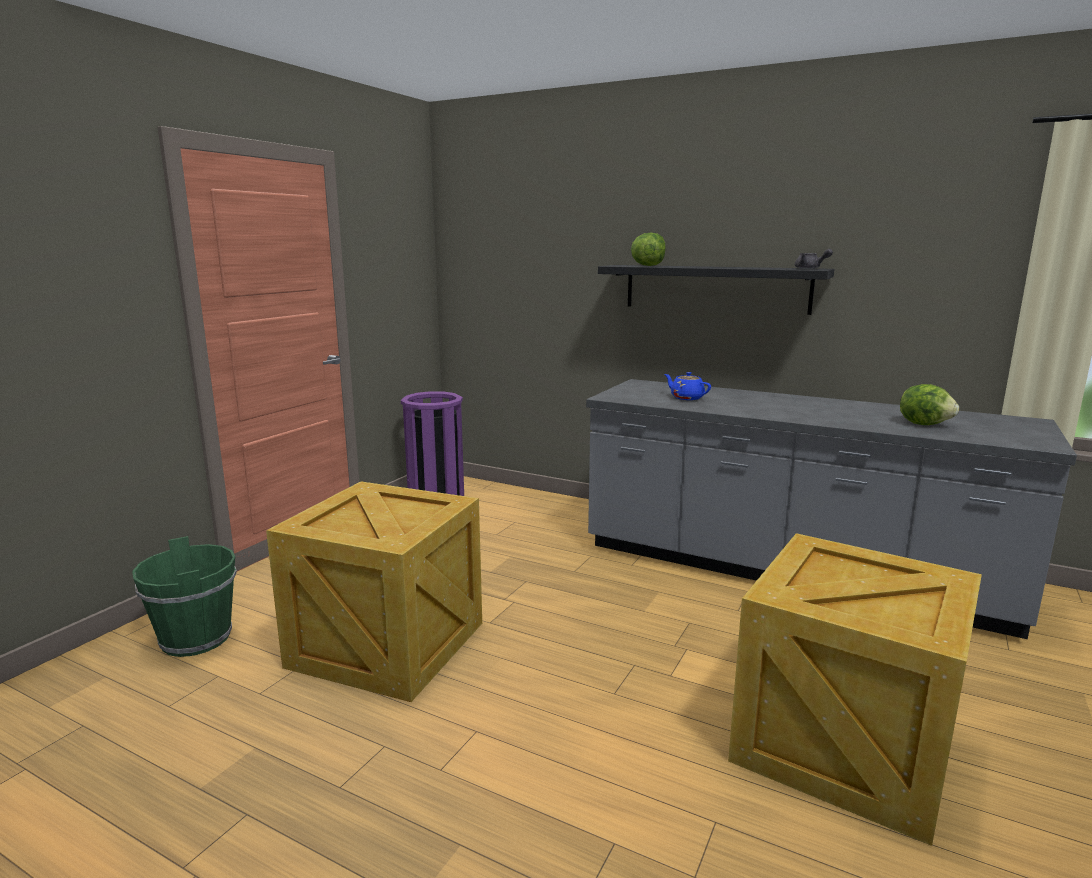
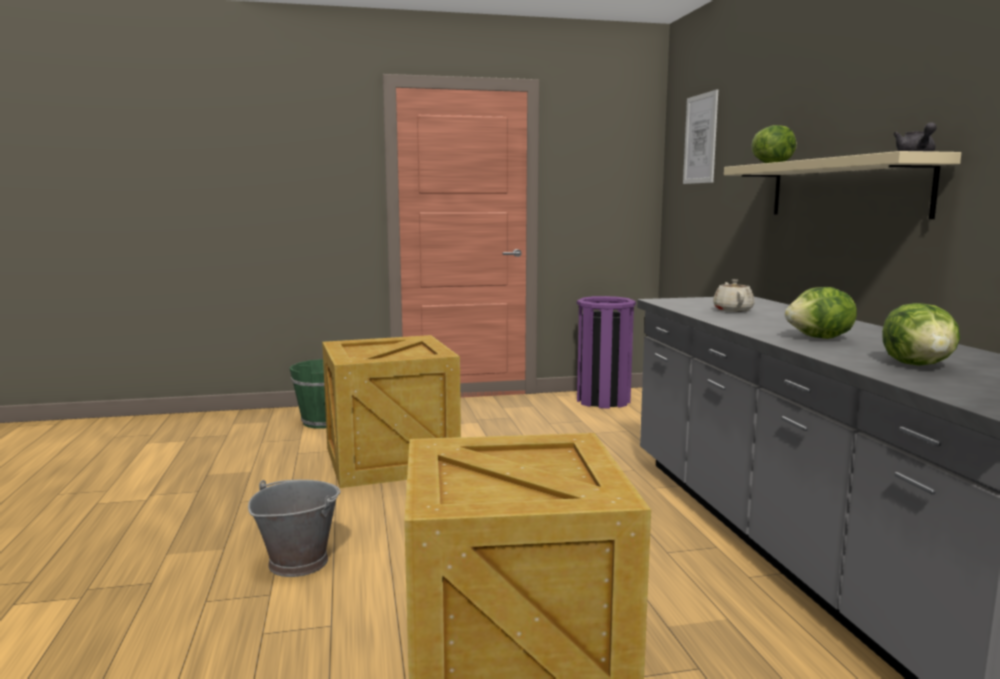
camera: 50 degrees right, 5 degrees down
(504, 230) = (700, 139): none -> picture
(560, 796) = (298, 562): none -> grey bucket
(686, 398) = (732, 310): blue teapot -> beige teapot
(715, 288) = (844, 188): black shelf -> beige shelf
(822, 414) = (820, 338): none -> lettuce

